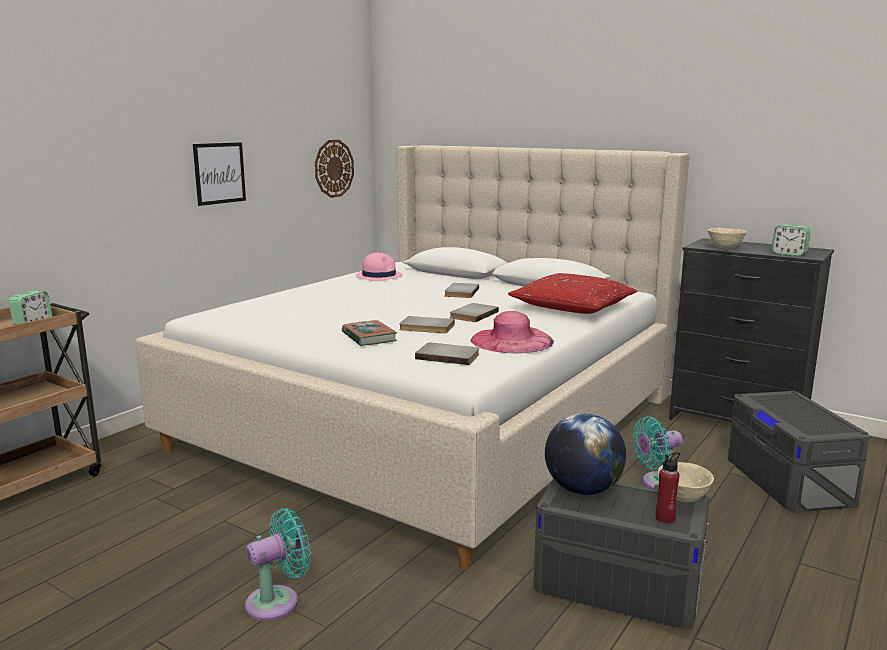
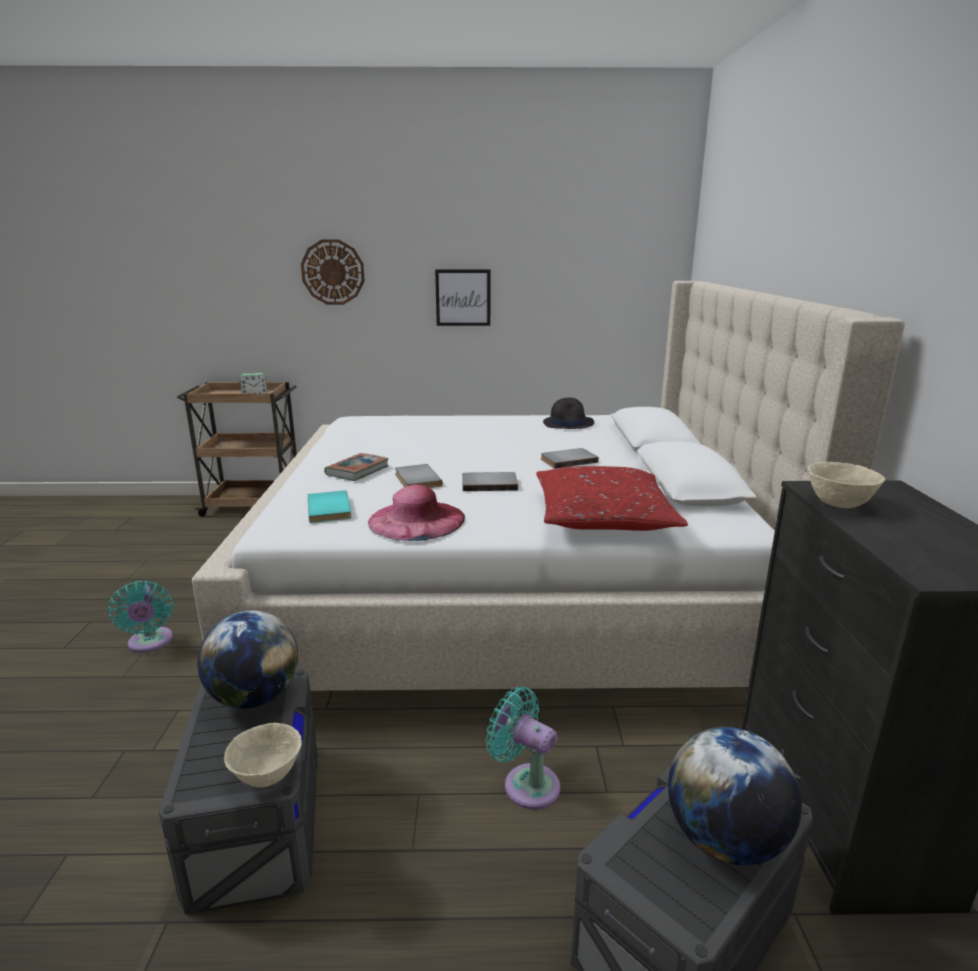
camera: 55 degrees right, 5 degrees up
(278, 601) = (150, 643): turquoise fan -> turquoise fan turned 45 degrees clockwise
(334, 168) = (617, 302): wall clock -> wall clock (333, 272)
(379, 276) = (568, 423): pink hat -> black hat
(448, 356) = (331, 509): grey book -> turquoise book
(665, 518) = (210, 775): red bottle -> none
(789, 254) = (913, 554): alarm clock -> none
(804, 410) = (724, 839): none -> globe

